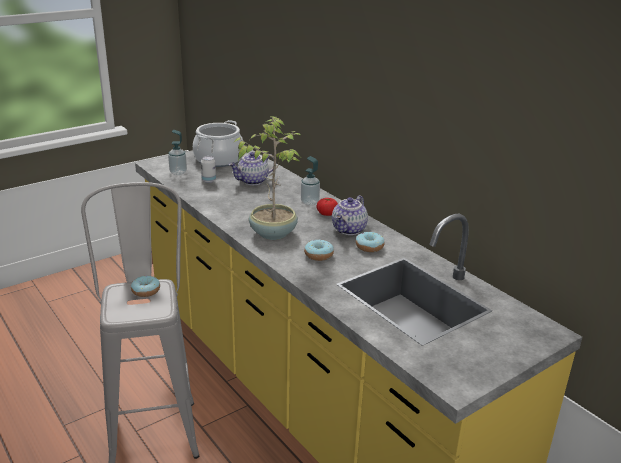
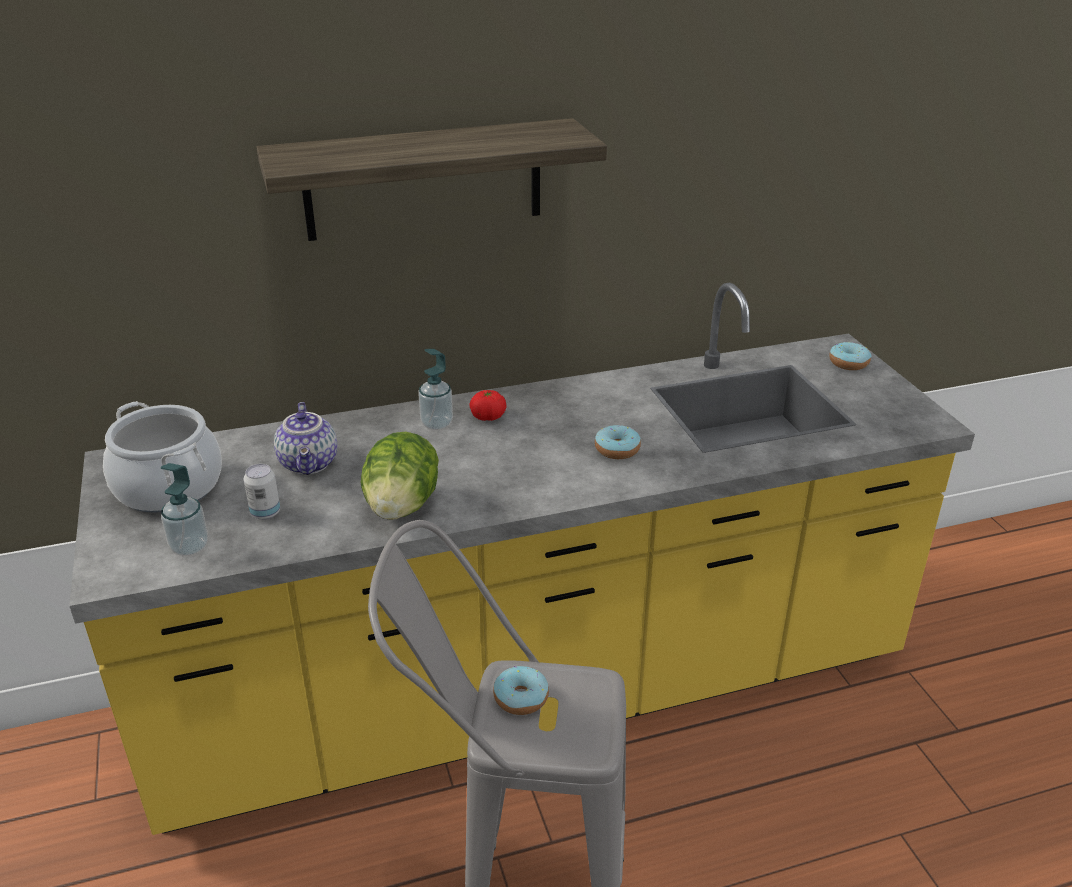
camera: 70 degrees left, 5 degrees up
(228, 207) = (402, 506): none -> lettuce
(273, 232) = (525, 476): potted plant -> none
(349, 230) = (552, 409): teapot -> none
(351, 69) = (424, 180): none -> shelf
(369, 247) = (610, 405): donut -> donut (848, 363)

